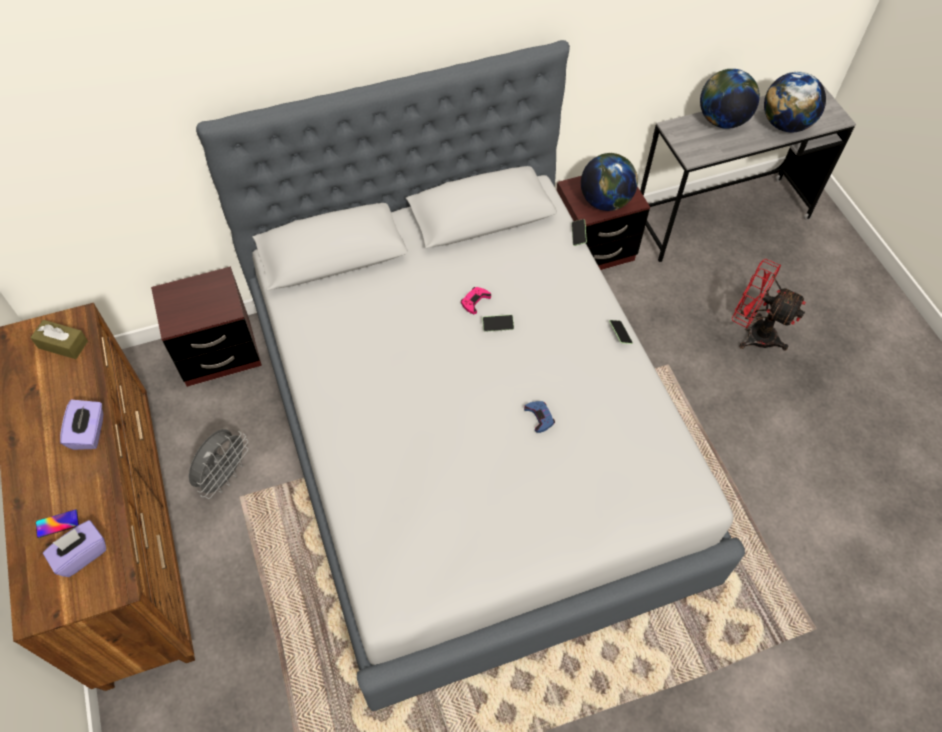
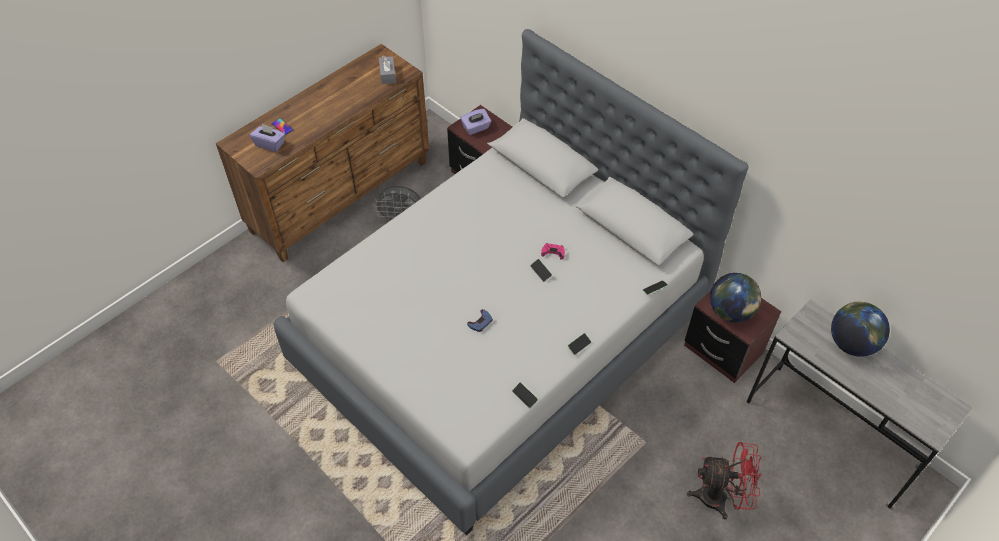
camera: 65 degrees right, 5 degrees down
(63, 344) = (388, 74): brown tissue box -> grey tissue box
(89, 432) = (340, 112): purple tissue box -> purple tissue box (476, 128)
(666, 415) = (525, 397): none -> phone
(753, 333) = (720, 498): red fan -> red fan turned 90 degrees clockwise
(785, 124) = (888, 393): globe -> none

